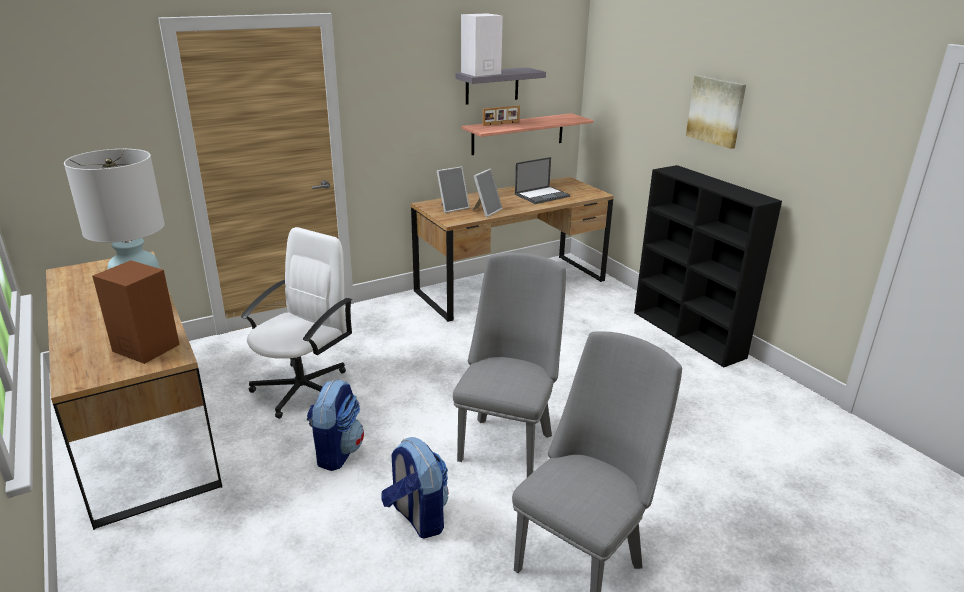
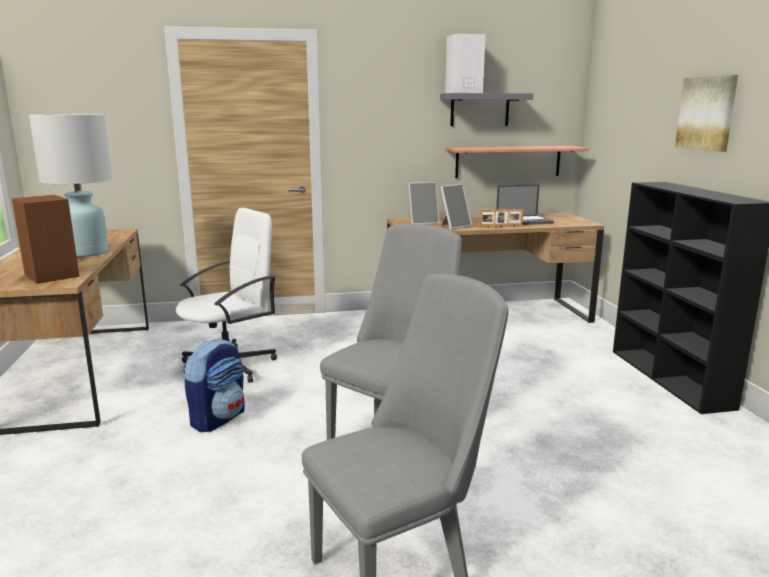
camera: 20 degrees right, 10 degrees down
(417, 517) = (249, 487): backpack -> none
(501, 124) = (486, 147): picture frame -> picture frame (501, 227)

